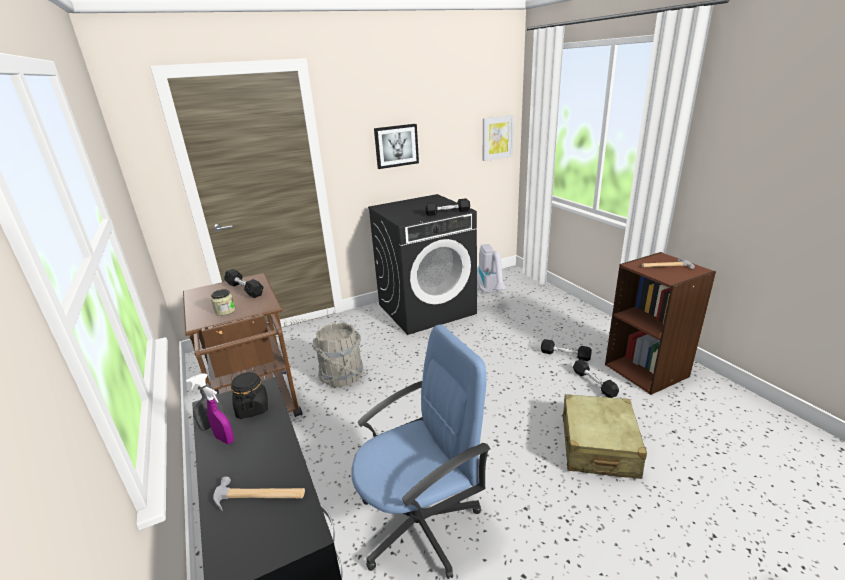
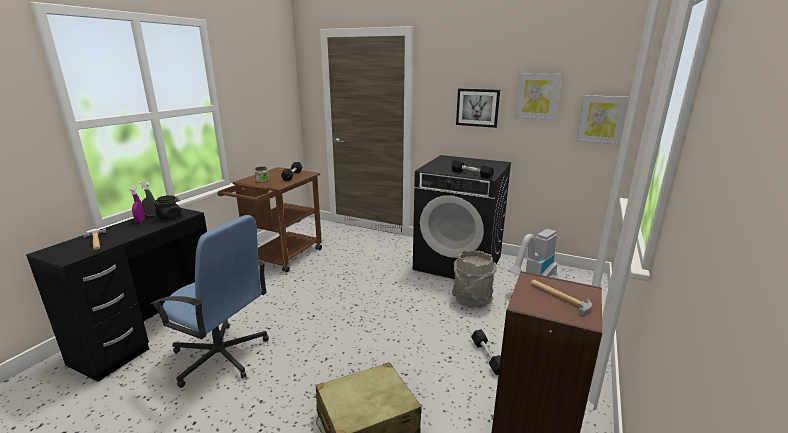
camera: 50 degrees right, 5 degrees down
(342, 376) = (337, 268): grey bucket -> grey bucket (472, 299)
(448, 125) = (537, 96): none -> picture
(594, 383) = (462, 391): black dumbbell -> none

